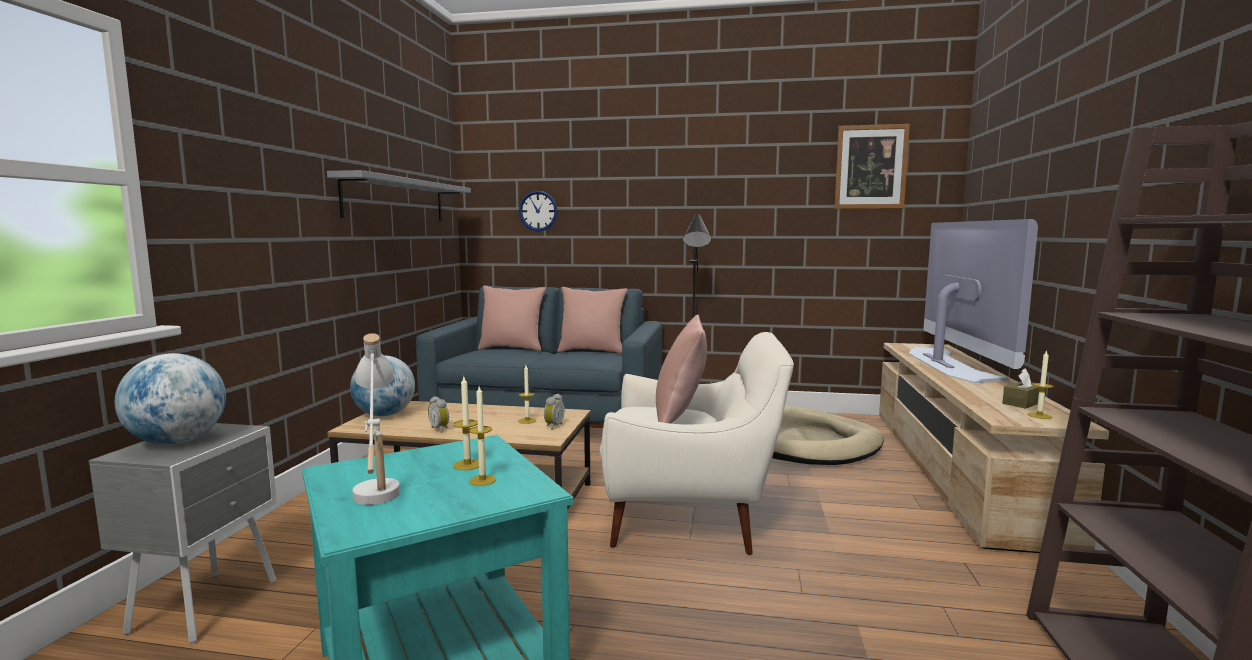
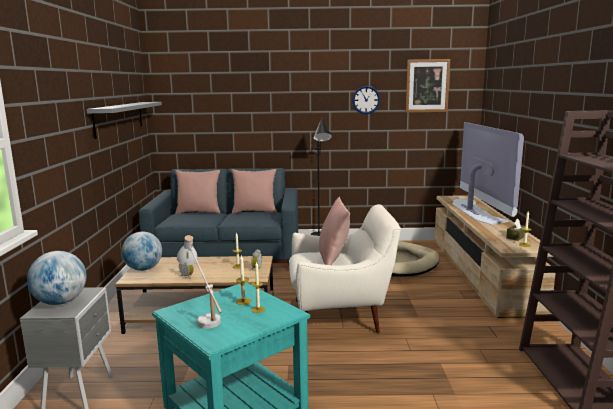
camera: 10 degrees left, 5 degrees up
(538, 211) = (208, 115): wall clock -> wall clock (366, 100)

